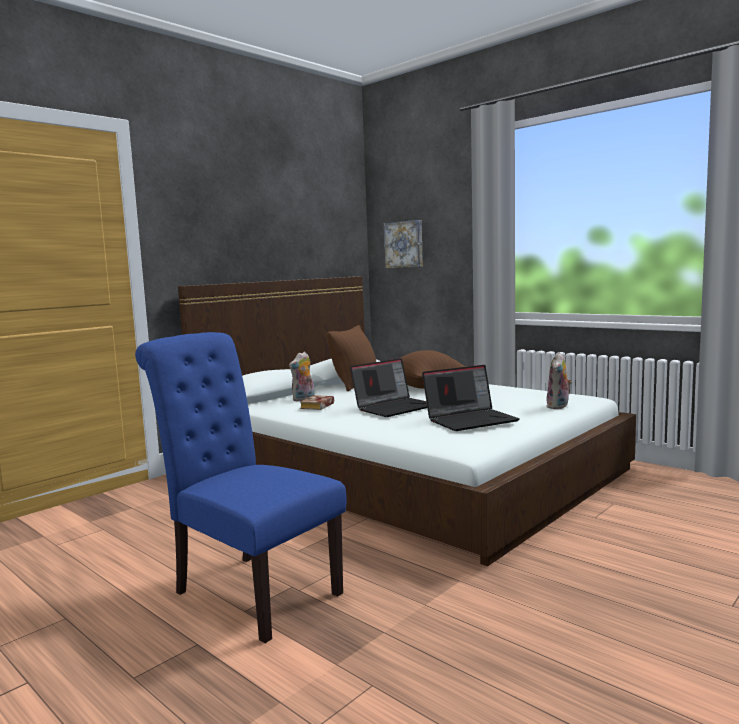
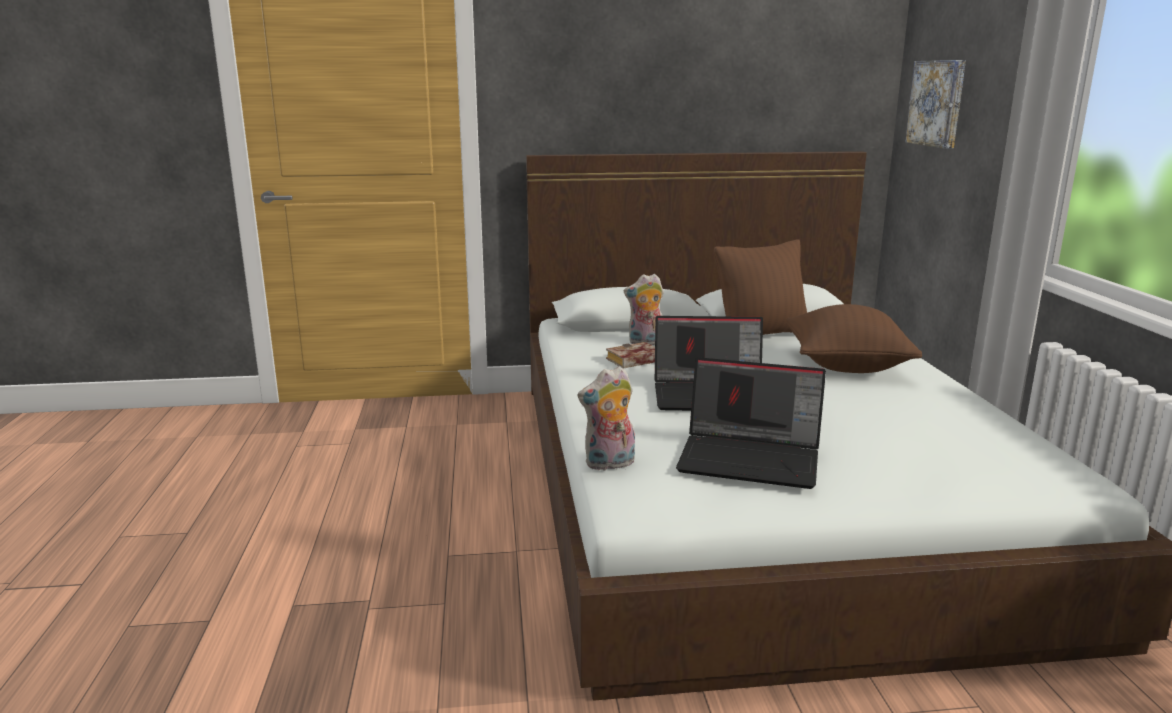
camera: 40 degrees right, 10 degrees up
(249, 590) = (333, 582): blue chair -> none
(559, 406) = (969, 483): plush toy -> plush toy (609, 464)

